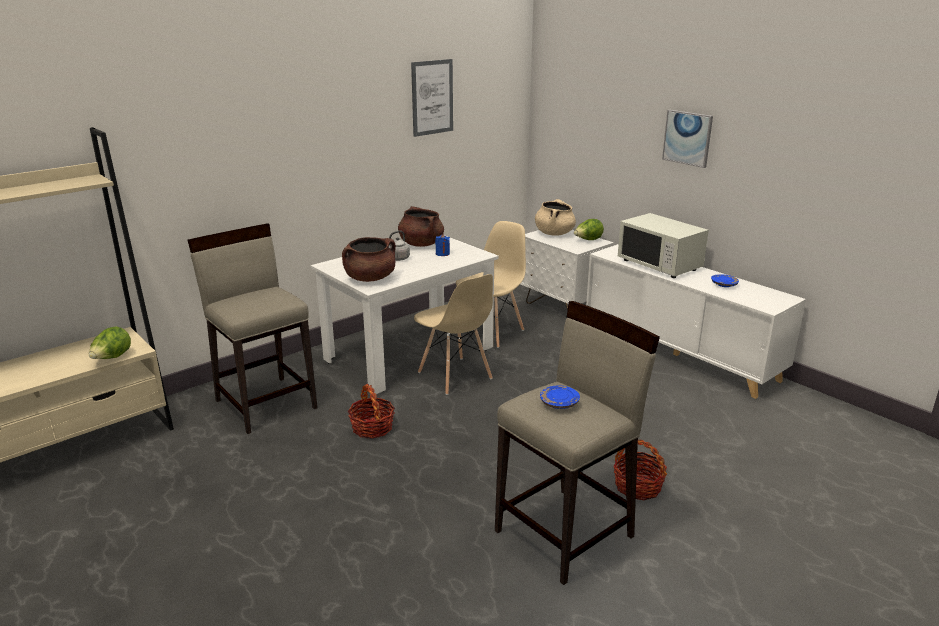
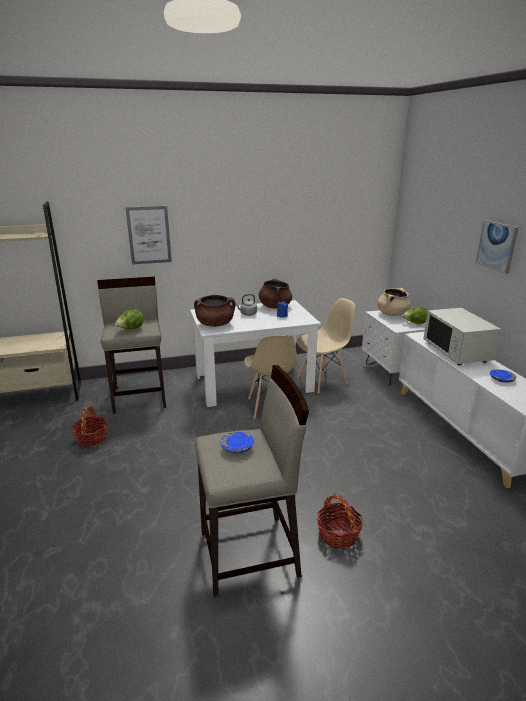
camera: 25 degrees right, 0 degrees up
(112, 358) = (39, 348): lettuce -> lettuce (130, 329)
(372, 428) = (186, 430): basket -> basket (92, 438)
(432, 97) = (305, 200): picture -> picture (149, 235)

